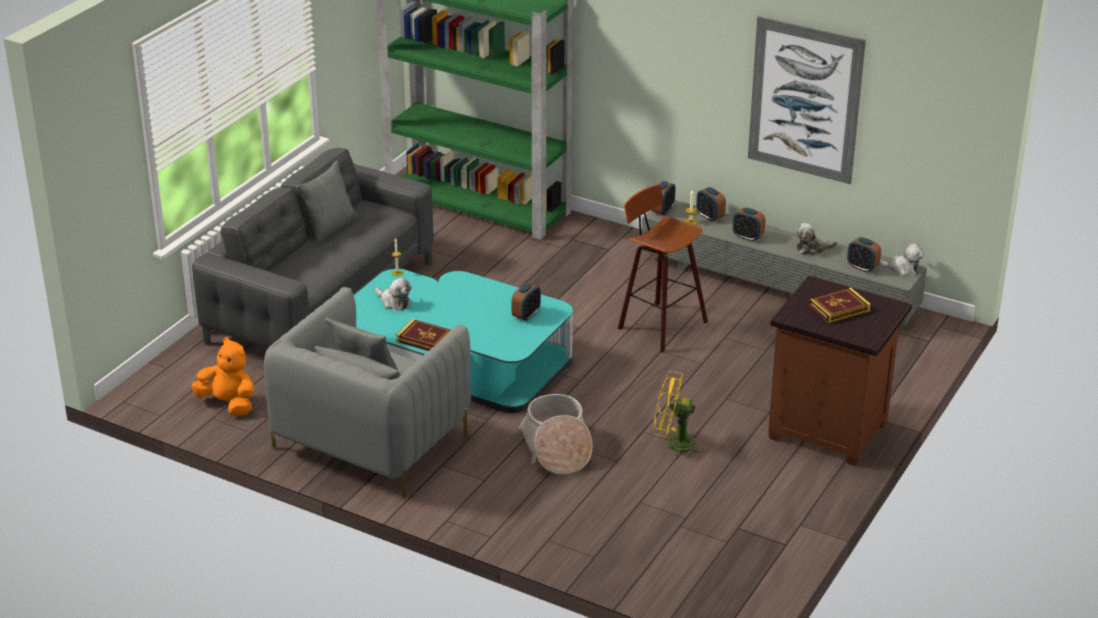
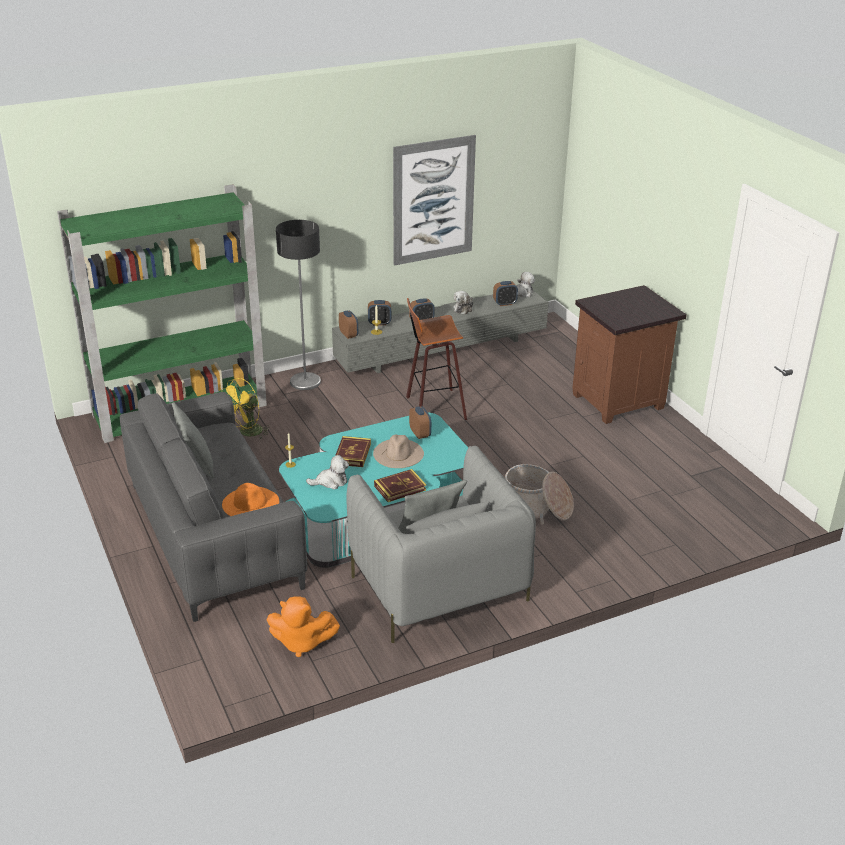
camera: 55 degrees left, 0 degrees up
(229, 404) = (301, 643): orange plush toy -> orange plush toy turned 150 degrees counterclockwise
(302, 274) = (250, 503): none -> orange hat
(479, 317) = (398, 453): none -> beige hat
(608, 240) = (305, 382): none -> floor lamp
(673, 444) = (576, 459): yellow fan -> yellow fan (247, 433)
(839, 308) = (626, 306): book -> book (352, 454)

